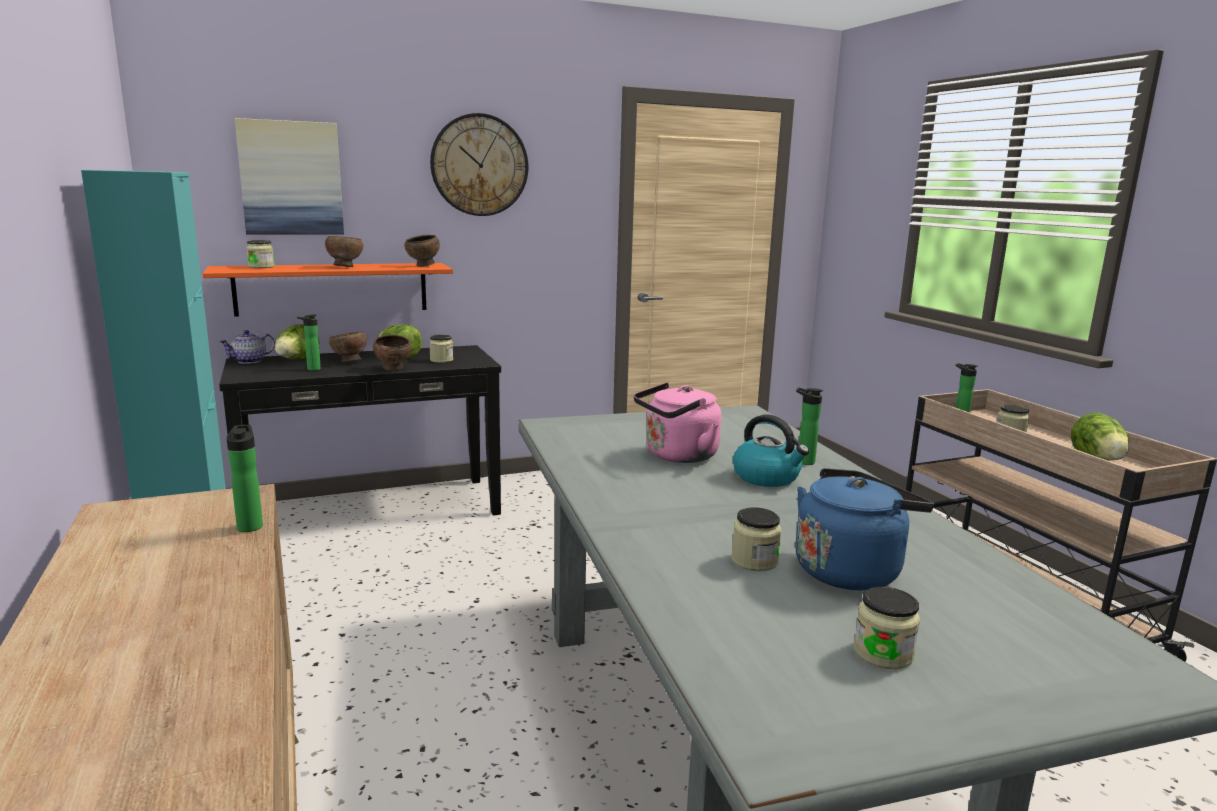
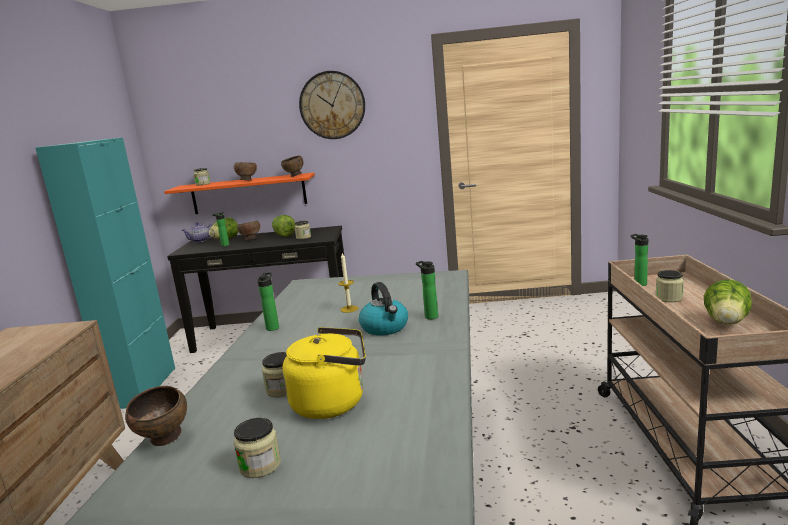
camera: 25 degrees right, 0 degrees up
(250, 525) = (51, 344): bottle -> bottle (273, 327)
(291, 178) = (218, 128): picture -> none
(394, 369) = (267, 244): brown bowl -> brown bowl (165, 440)
(677, 456) = (349, 309): pink kettle -> candle
(850, 570) = (333, 403): blue kettle -> yellow kettle

